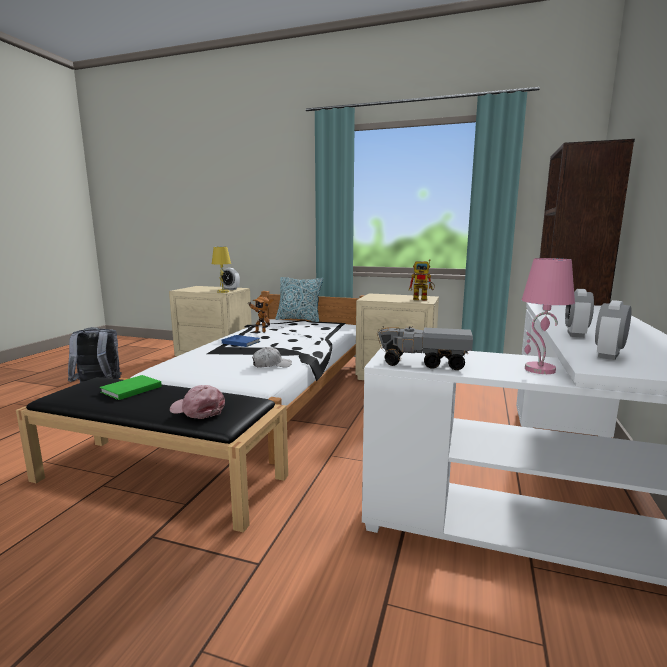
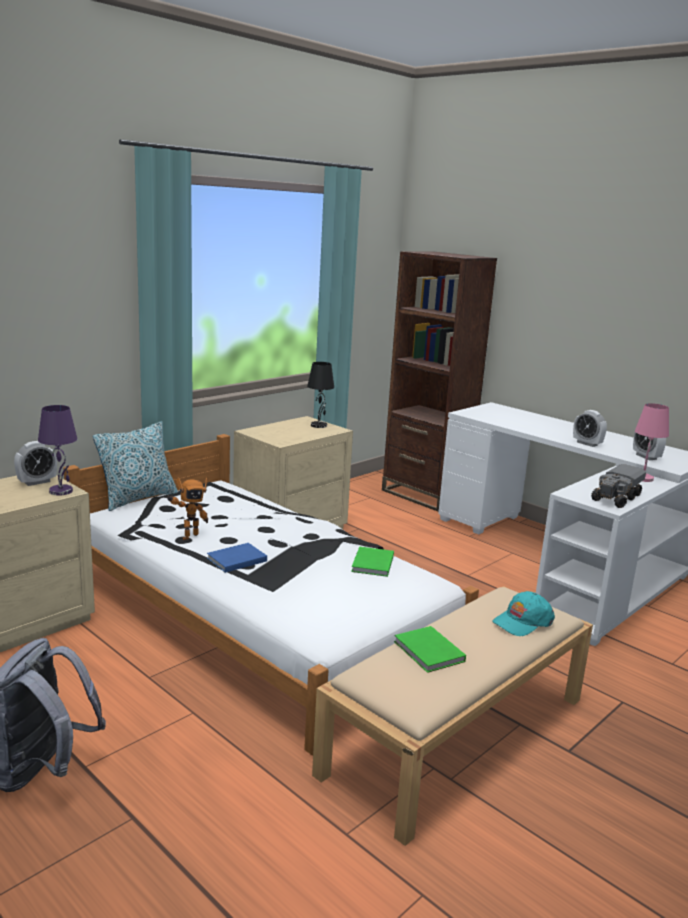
camera: 65 degrees left, 5 degrees up
(162, 478) = (457, 733): black bench -> beige bench
(198, 410) = (522, 622): pink cap -> turquoise cap
(223, 291) = (61, 491): yellow table lamp -> purple table lamp
(271, 365) = (371, 564): white cap -> green book
(423, 299) = (319, 425): toy robot -> black table lamp

